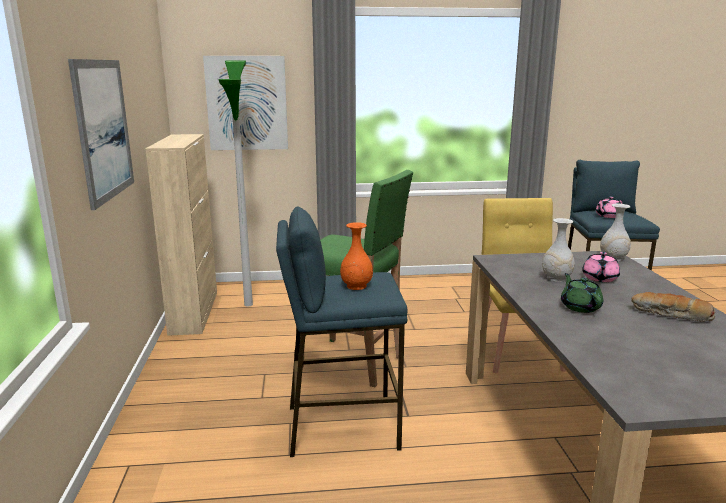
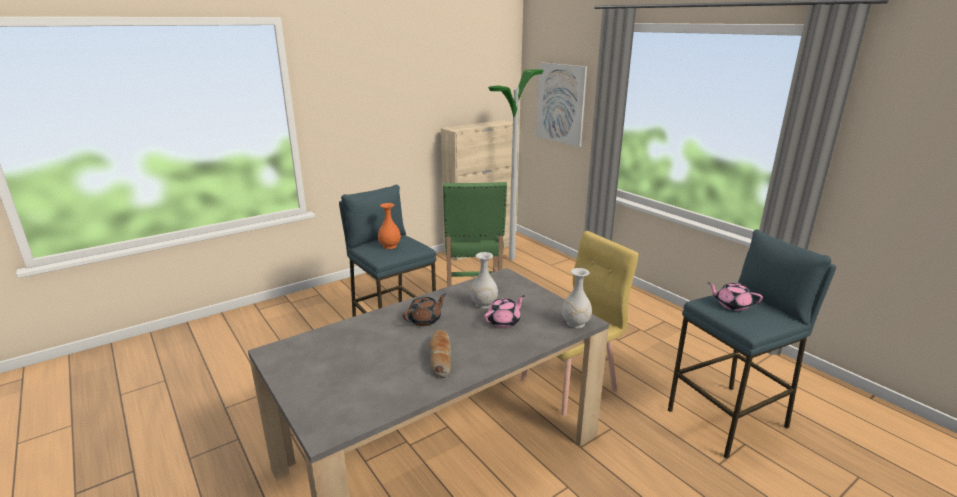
camera: 60 degrees right, 5 degrees up
(103, 129) = (382, 114): picture -> none
(580, 307) = (425, 320): green teapot -> brown teapot
(599, 278) = (504, 322): pink teapot -> pink teapot turned 150 degrees clockwise

